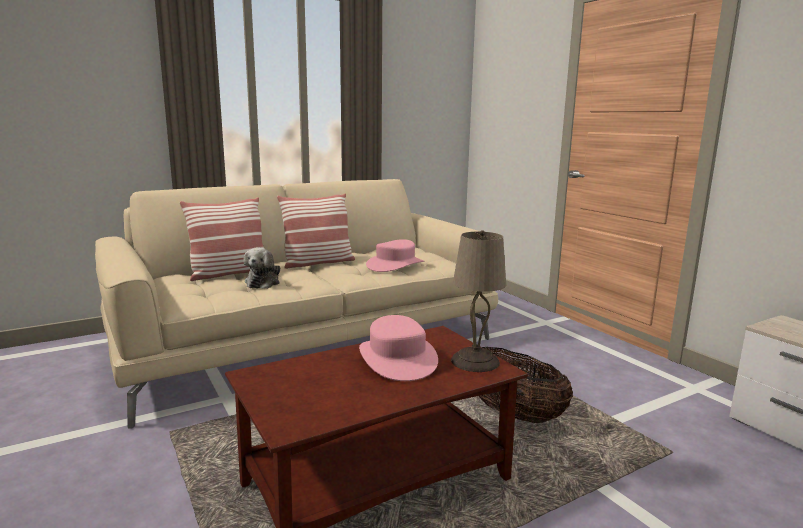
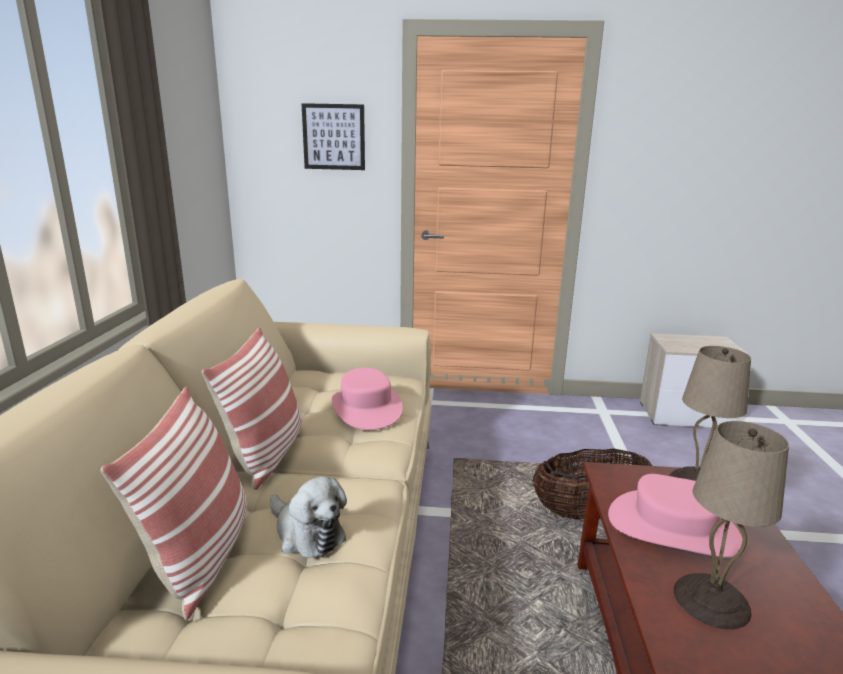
camera: 55 degrees left, 5 degrees up
(326, 376) = (713, 601): none -> beige table lamp
(525, 92) = (334, 137): none -> picture

